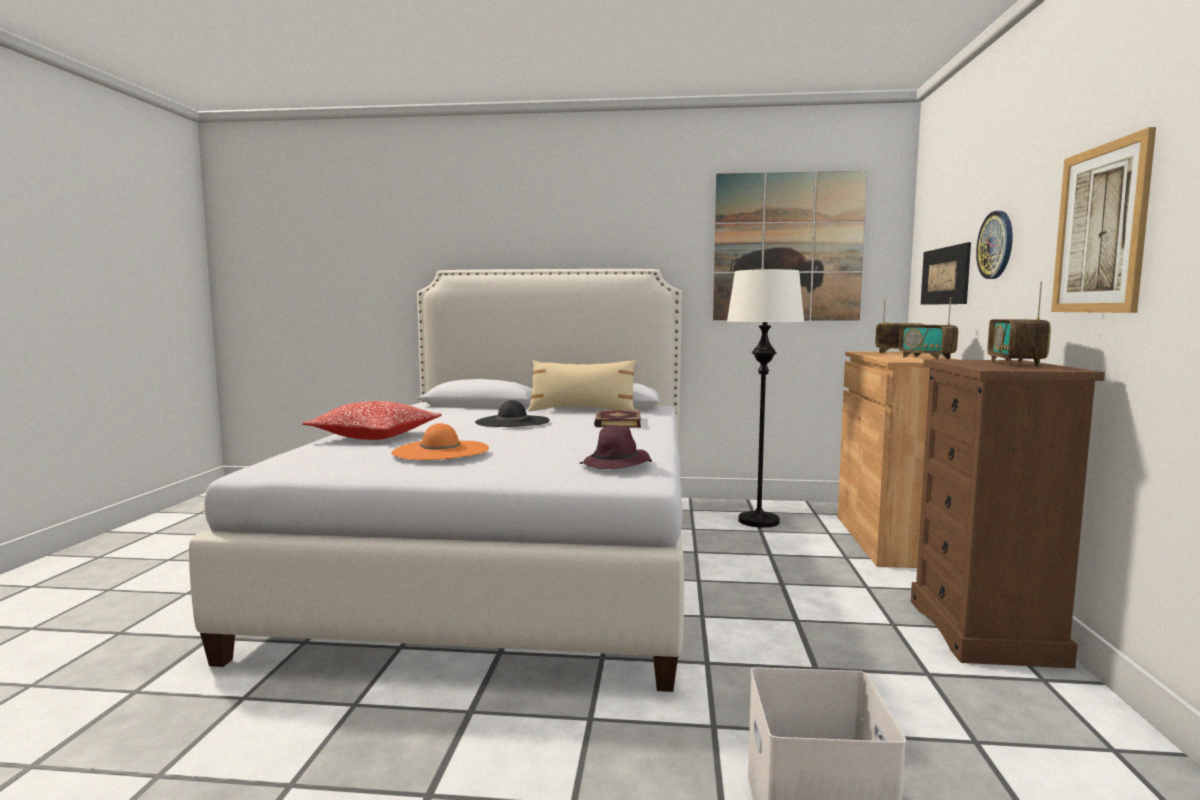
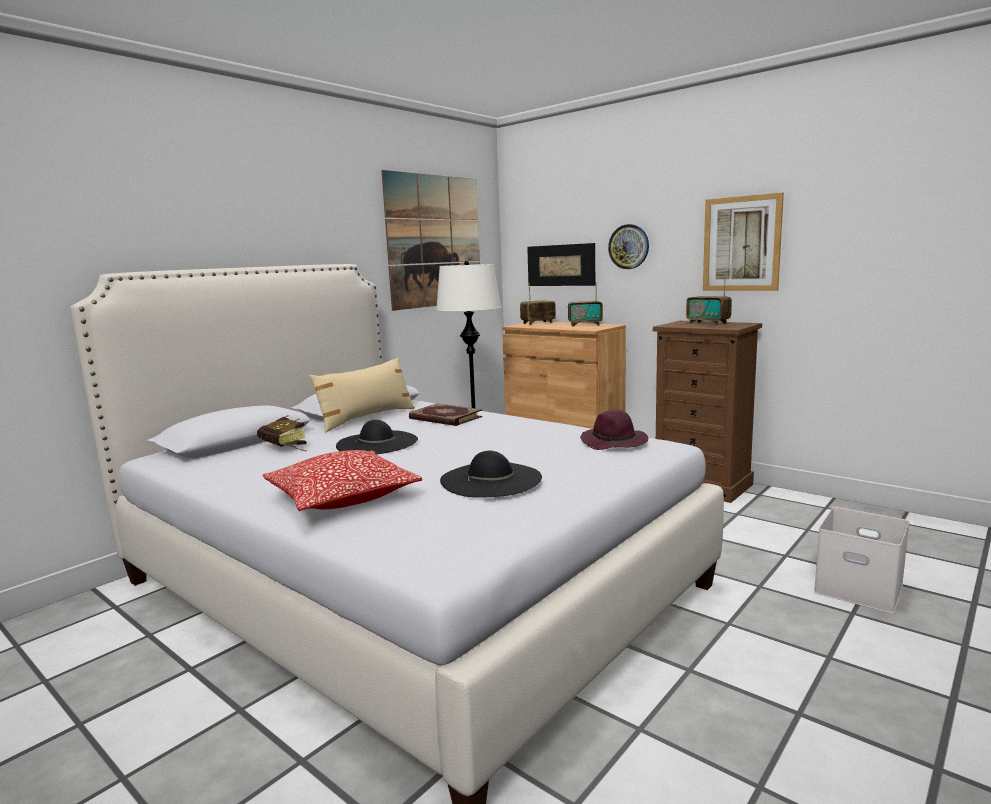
camera: 55 degrees left, 5 degrees up
(441, 450) = (491, 479): orange hat -> black hat
(475, 412) = (286, 448): none -> book

